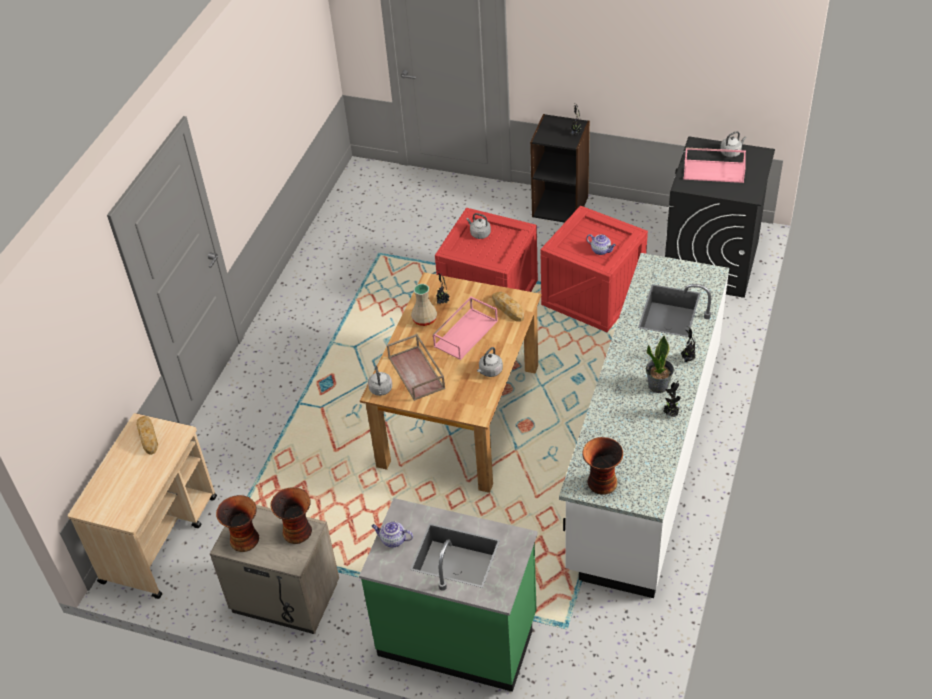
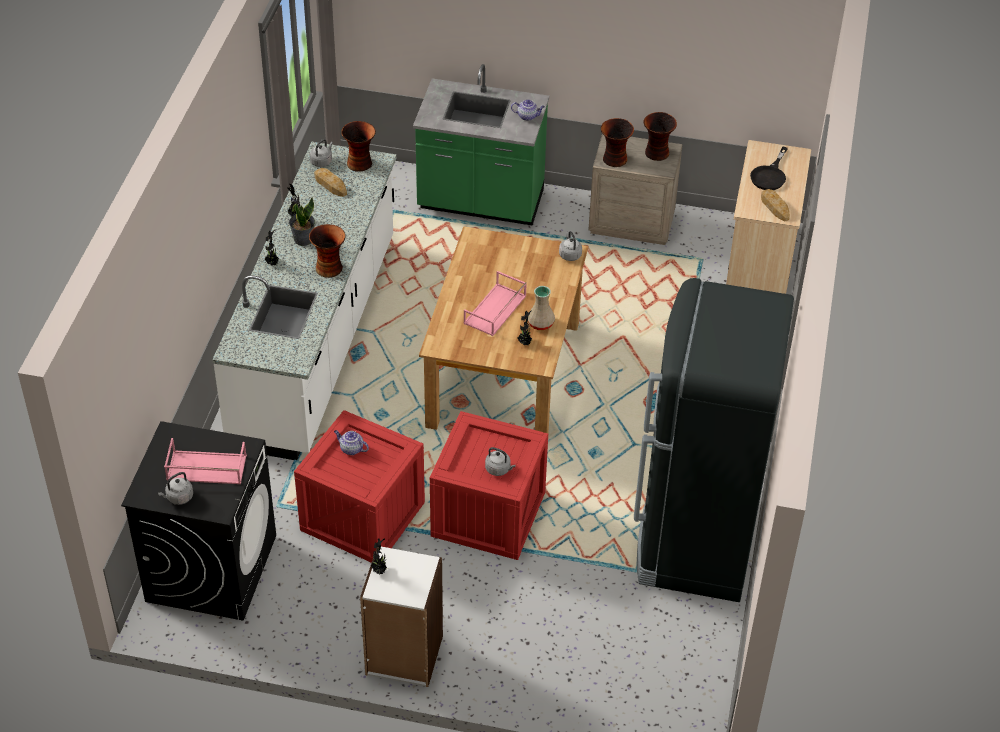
camera: 170 degrees right, 0 degrees up
(132, 478) = (770, 175): none -> black frying pan
(328, 273) = (695, 541): none -> black fridge
(417, 373) = (537, 271): brown tray -> none
(490, 371) = (466, 274): grey kettle -> grey kettle (322, 161)
(508, 308) = (453, 337): bread -> bread (330, 185)
(560, 206) = (404, 656): black bookcase -> white bookcase
(628, 353) = (329, 268): none -> vase

